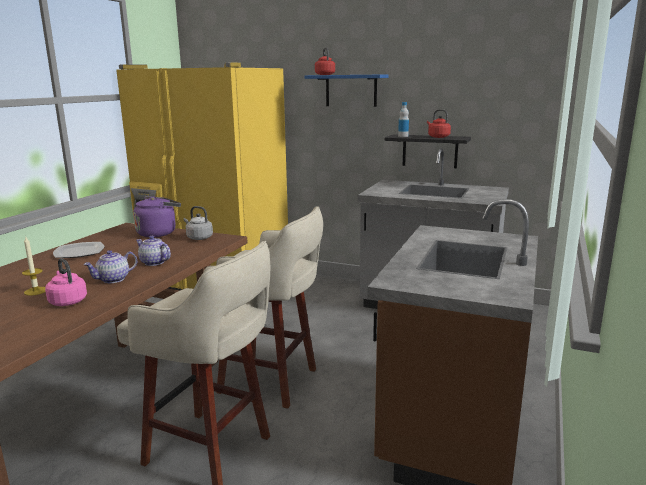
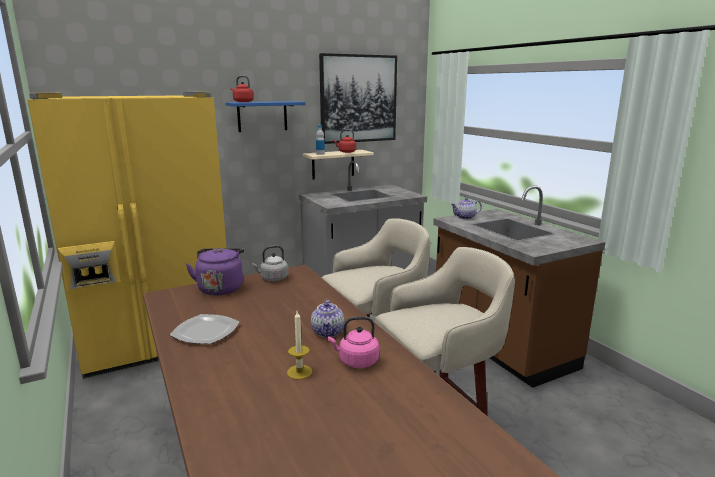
camera: 50 degrees left, 0 degrees up
(153, 262) = (310, 308): teapot -> teapot (465, 217)
(430, 151) = (333, 164): black shelf -> beige shelf
(470, 72) = (358, 99): none -> picture

